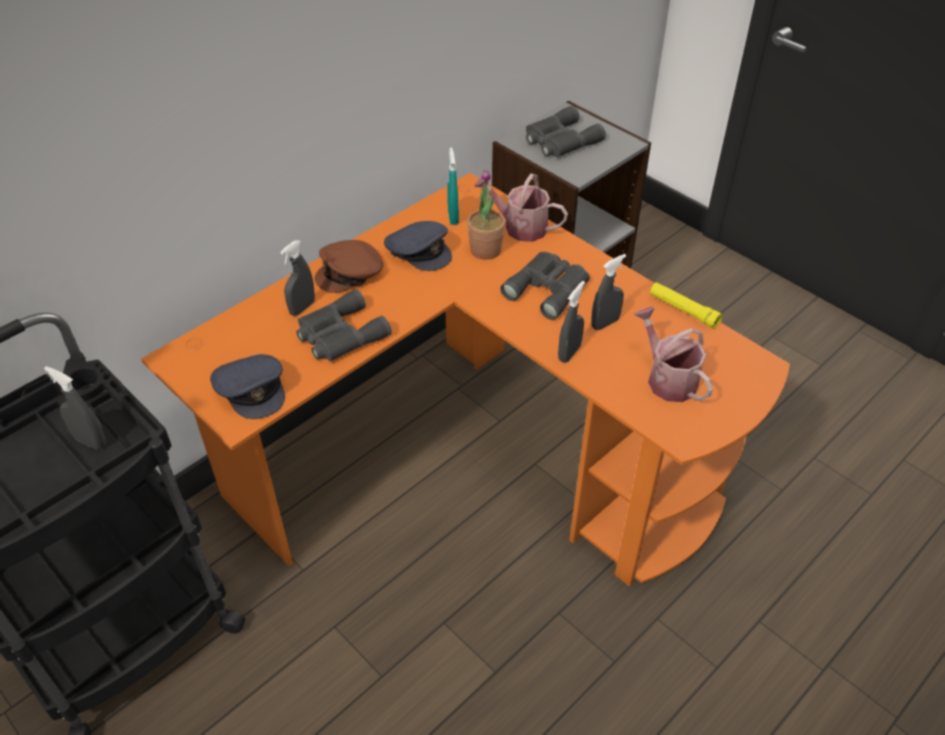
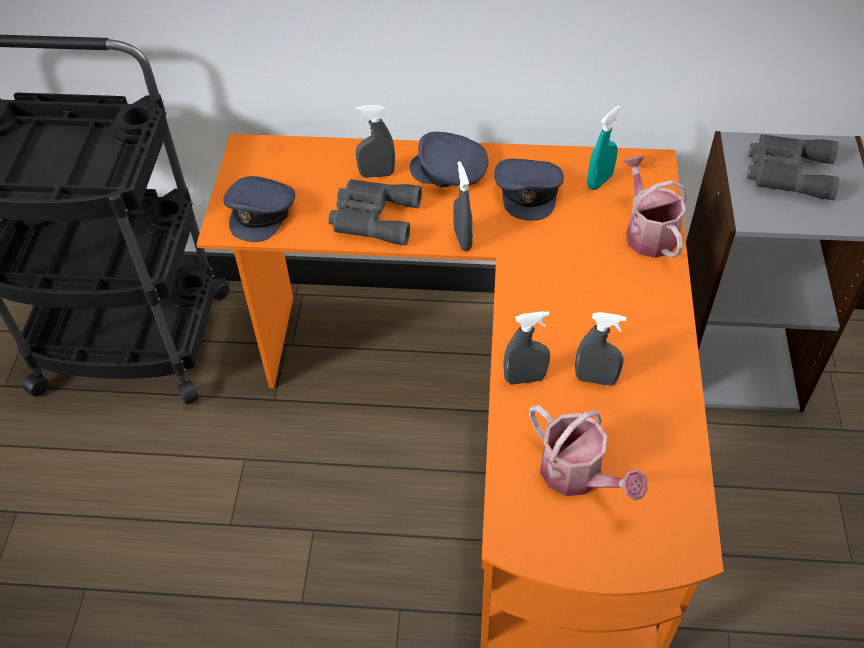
camera: 50 degrees right, 5 degrees up
(90, 441) = (97, 165): grey spray bottle -> grey spray bottle (462, 239)
(351, 273) = (449, 172): brown cap -> grey cap
(485, 250) = (585, 231): potted plant -> none
(549, 288) = (591, 308): grey binoculars -> none
(667, 378) = (578, 476): watering can -> watering can turned 120 degrees clockwise
(683, 310) = (690, 429): yellow flashlight -> none

